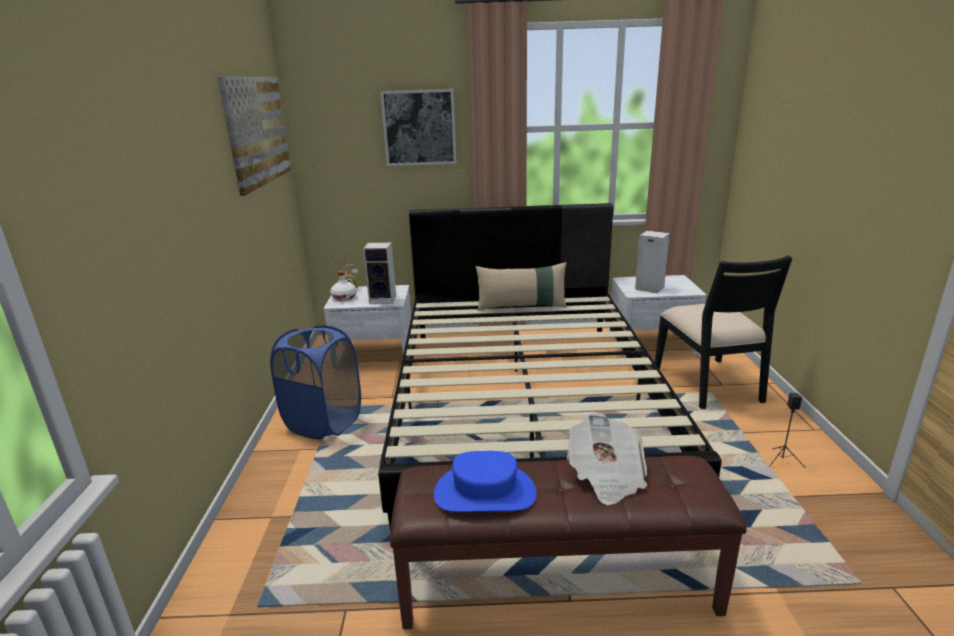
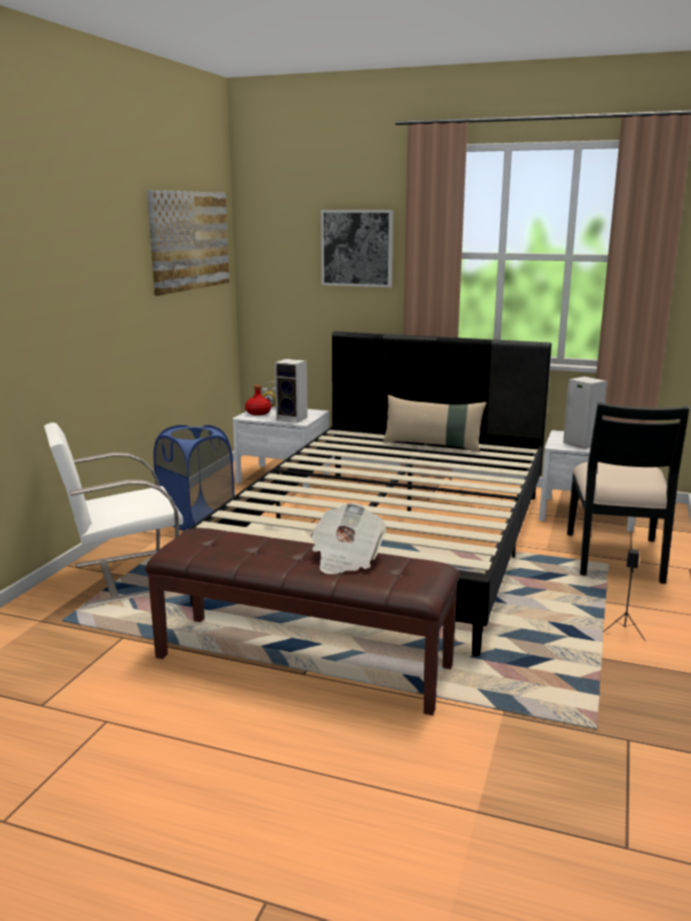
camera: 20 degrees right, 5 degrees down
(291, 519) = (122, 577): none -> white chair
(344, 297) = (258, 413): white bottle -> red bottle
(485, 492) = (236, 549): blue hat -> none

